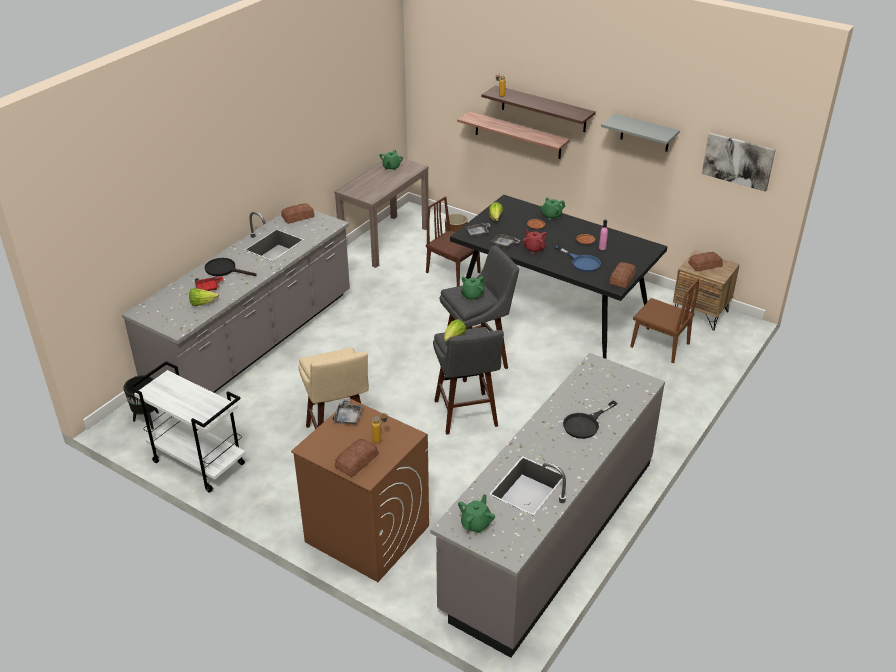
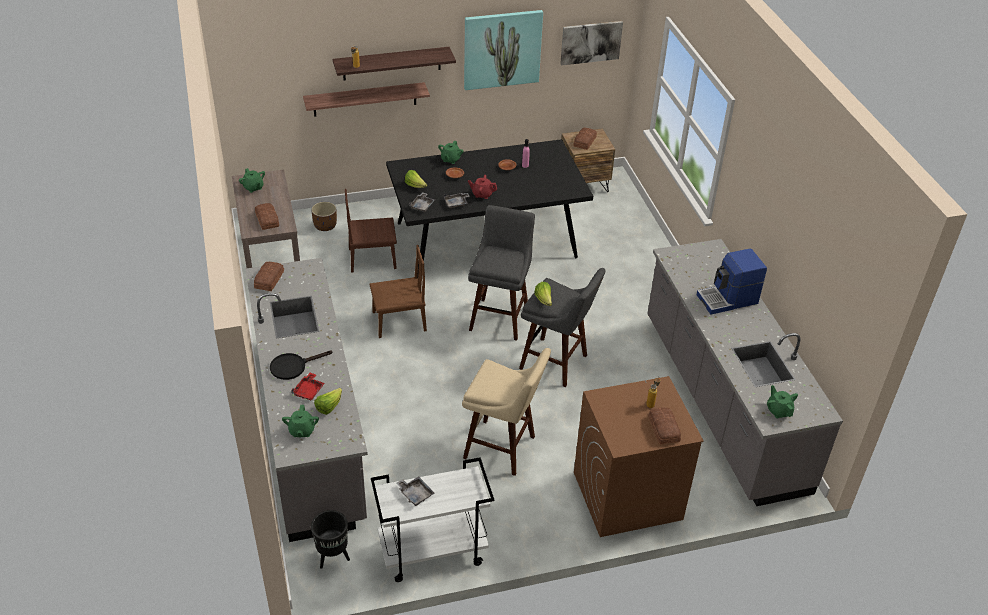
camera: 50 degrees left, 5 degrees up
(348, 416) = (605, 404): grey tray -> grey tray (415, 494)
(472, 296) = (502, 259): green teapot -> green teapot (302, 431)
(582, 262) = (530, 185): blue frying pan -> none
(585, 424) = (728, 299): black frying pan -> coffee machine
(623, 278) = (574, 181): bread -> bread (267, 219)
(645, 133) = (502, 49): grey shelf -> picture
(659, 345) = (593, 224): brown chair -> brown chair (399, 321)

